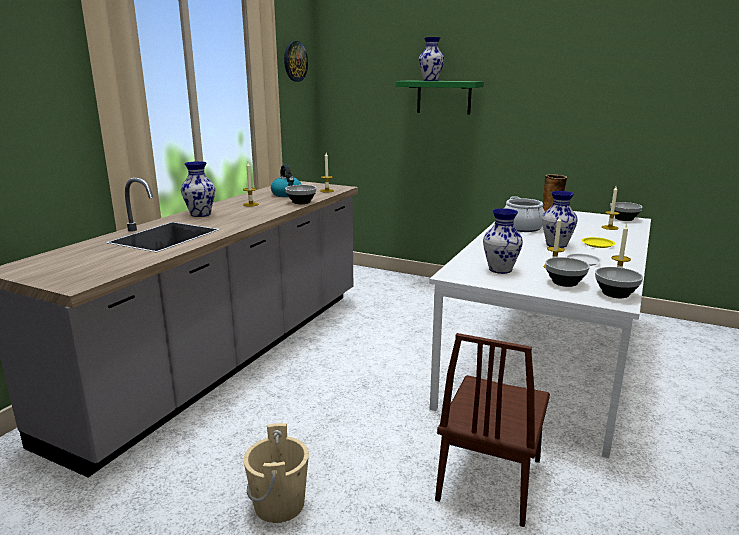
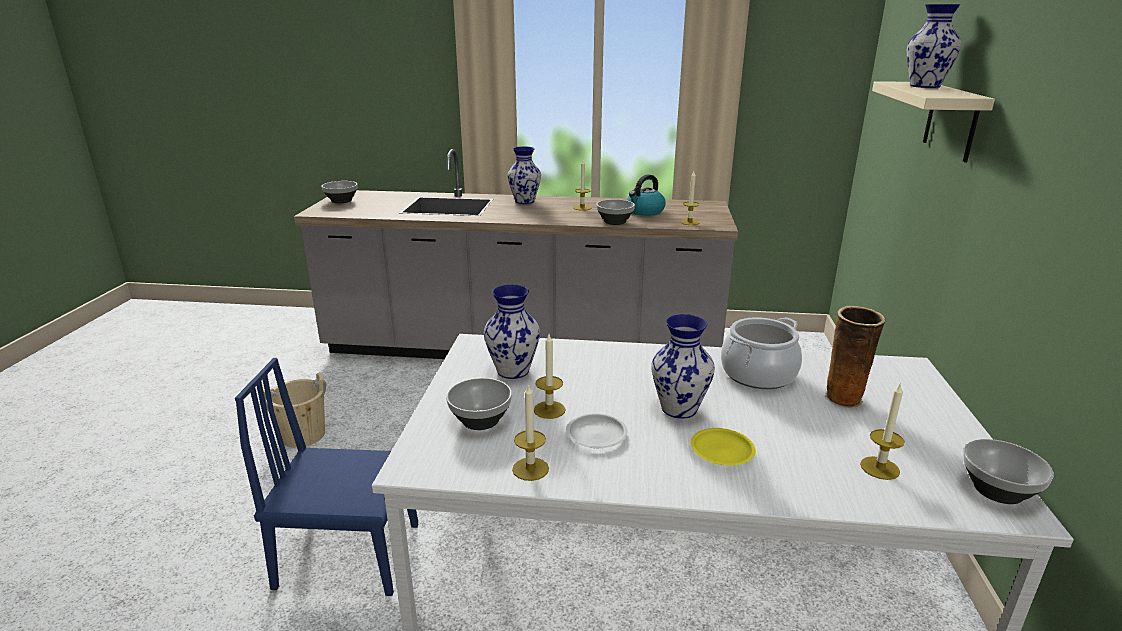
camera: 70 degrees right, 5 degrees up
(295, 61) = (814, 39): wall clock -> none
(444, 97) = (951, 121): green shelf -> beige shelf
(490, 478) = (349, 555): brown chair -> blue chair
(615, 293) = (448, 464): bowl -> bowl (342, 201)

